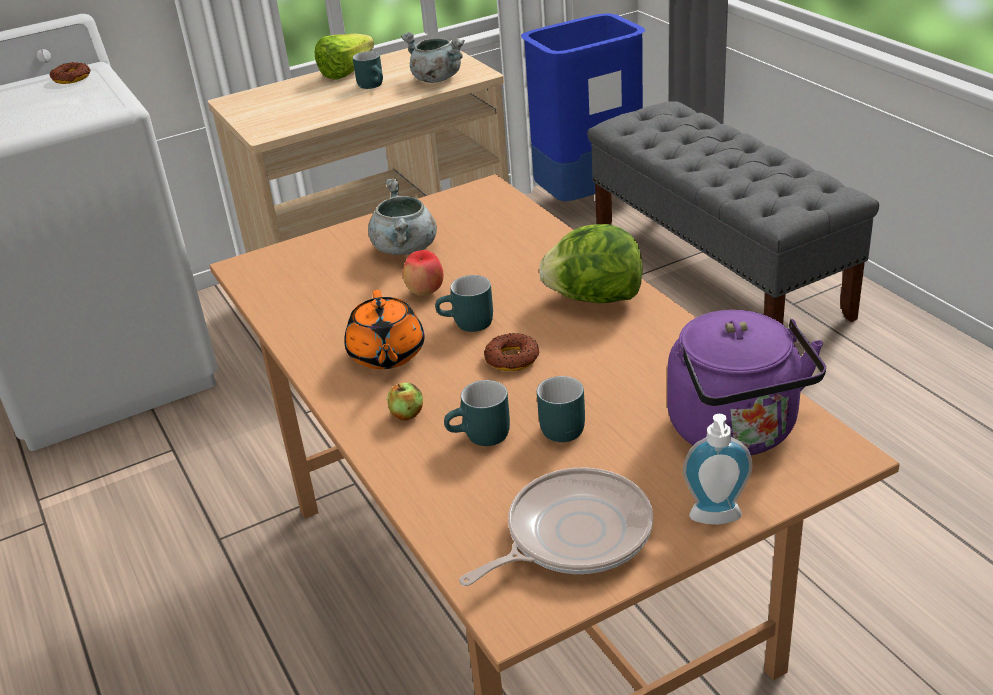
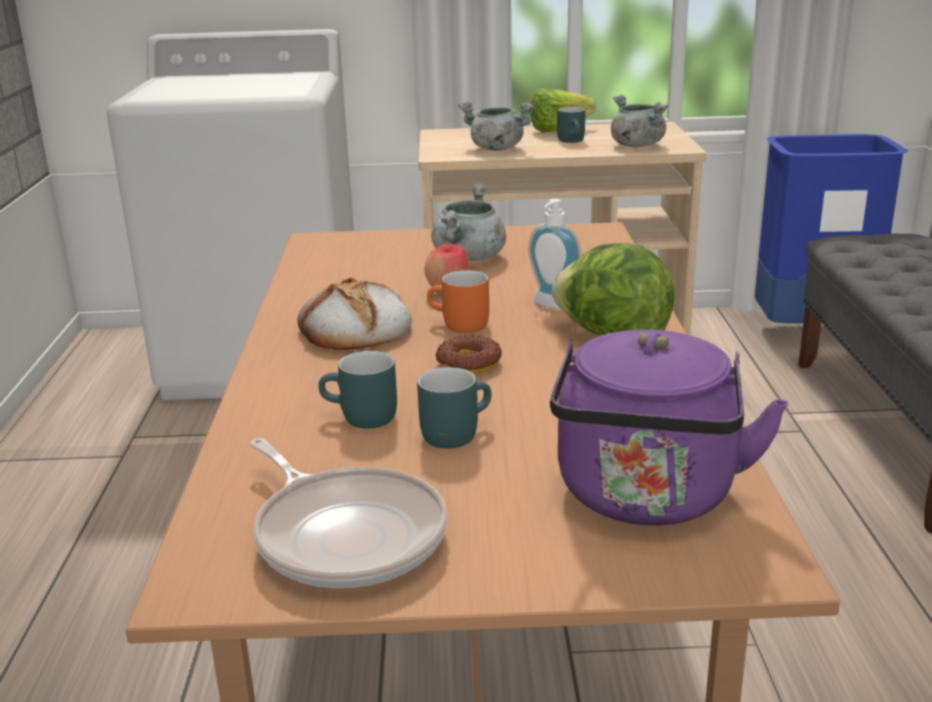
camera: 25 degrees right, 10 degrees down
(71, 78) = (293, 76): donut -> none
(310, 111) = (495, 148): none -> grey cooking pot
(386, 355) = (354, 329): orange teapot -> bread
(407, 414) = (315, 379): apple -> none
(467, 324) = (458, 325): turquoise mug -> orange mug
(572, 535) = (346, 535): frying pan -> frying pan turned 60 degrees clockwise
(716, 520) = (524, 578): soap dispenser -> soap dispenser (551, 305)

